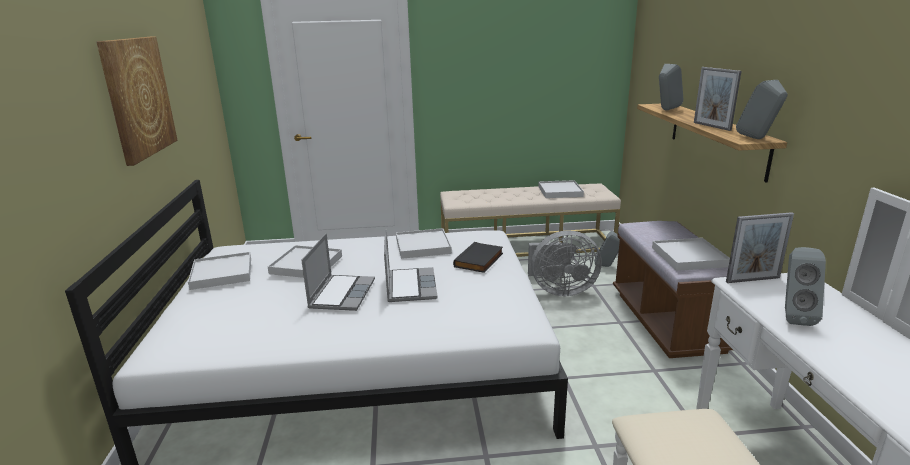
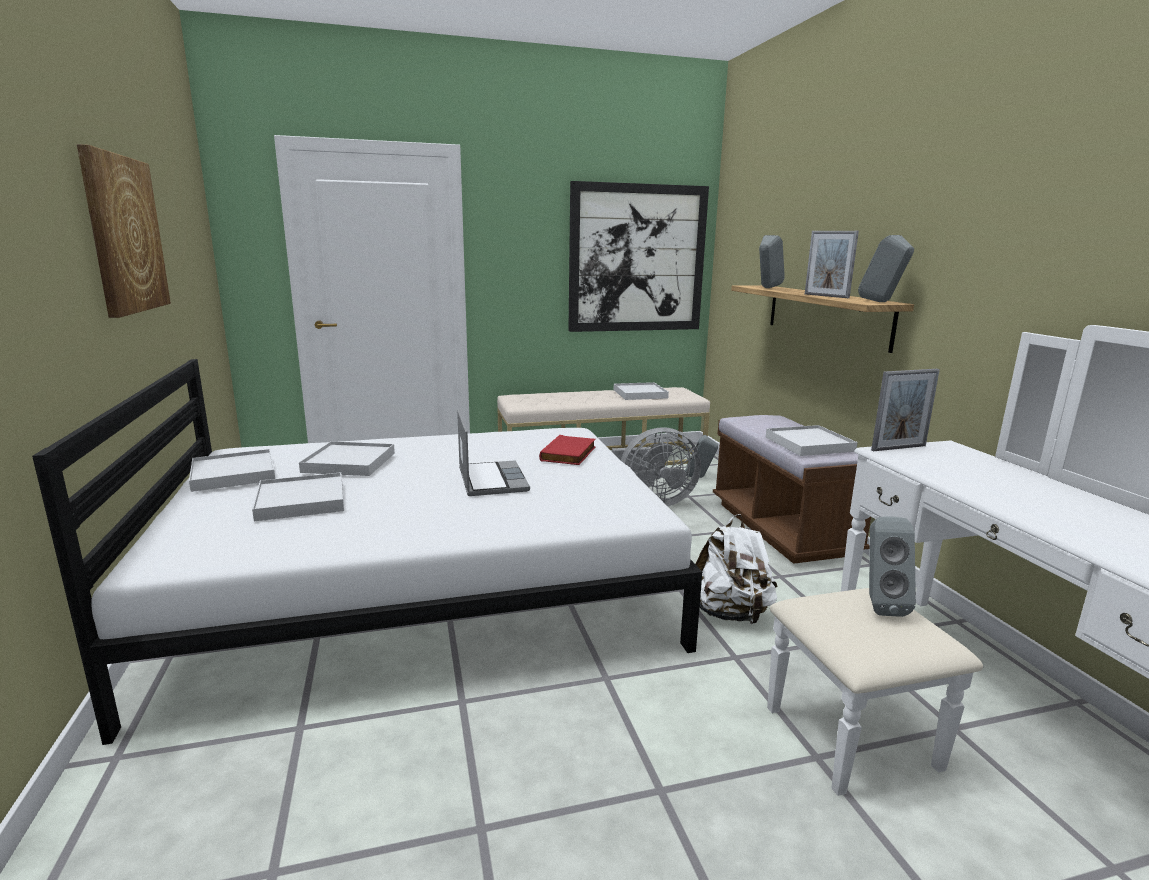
camera: 10 degrees left, 5 degrees down
(341, 293) = (404, 489): laptop -> none
(423, 246) = (495, 443): white tray -> white tray (301, 501)
(479, 260) = (569, 454): black book -> red book
(560, 74) = (637, 259): none -> picture
(601, 404) = (730, 614): none -> white backpack
(792, 317) = (956, 476): grey speaker -> grey speaker (879, 605)

